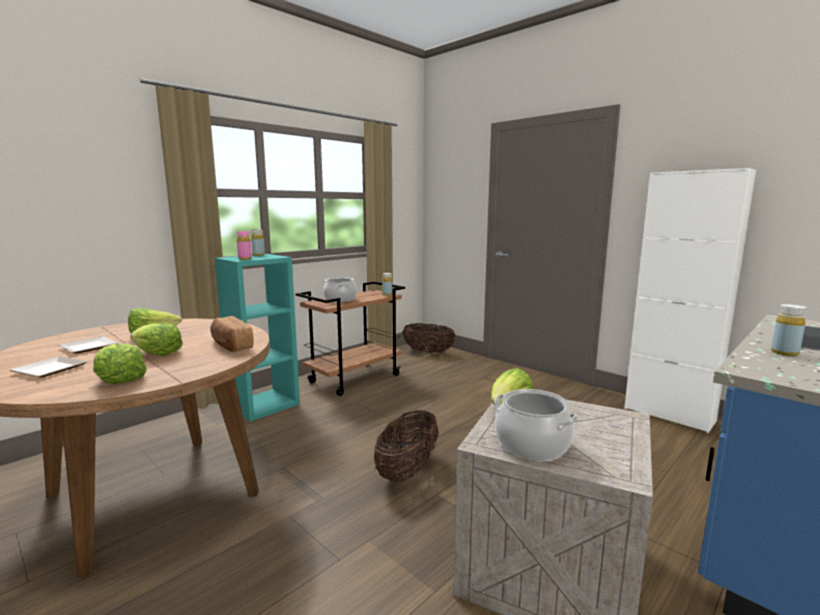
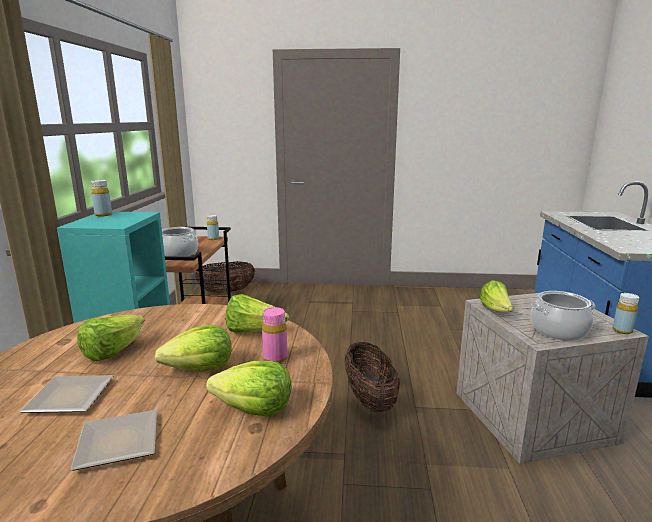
camera: 40 degrees left, 5 degrees up
(231, 345) = (253, 331): bread -> lettuce
(245, 259) = (117, 223): pink bottle -> pink bottle (275, 358)
(669, 414) = (454, 293): white cabinet -> none
(784, 353) = (609, 234): yellow bottle -> yellow bottle (622, 330)

